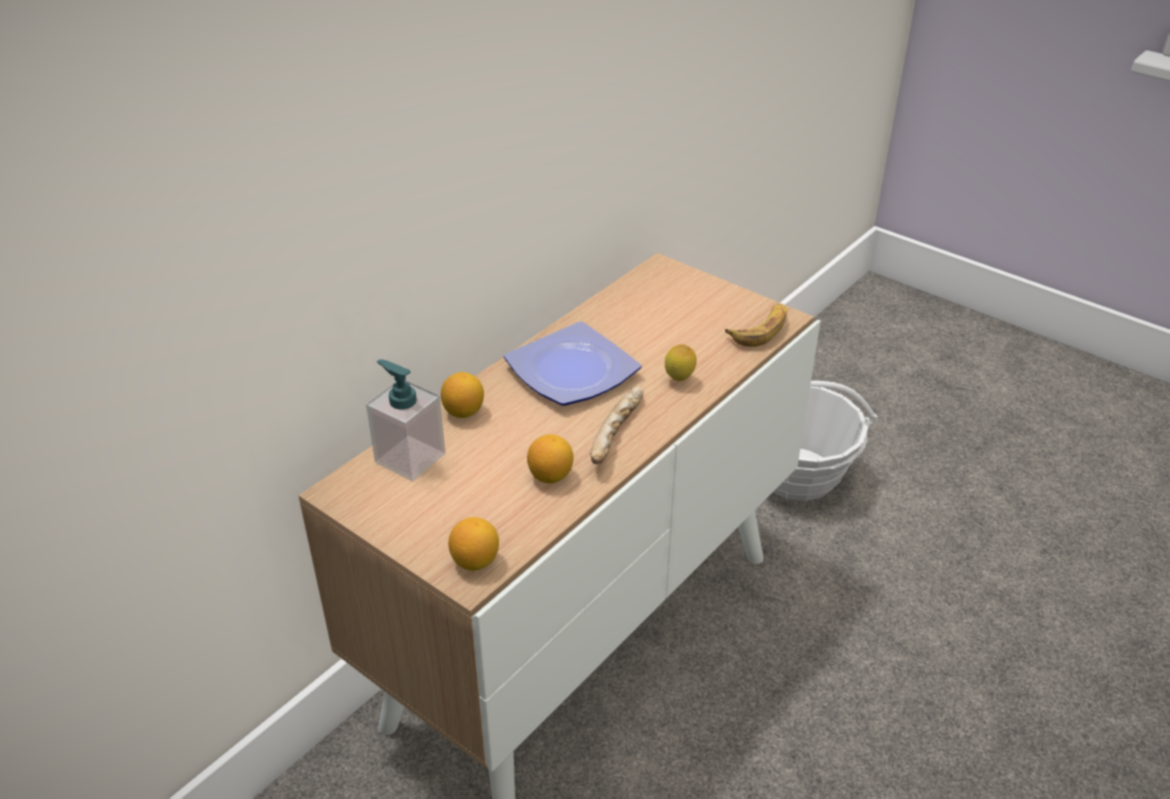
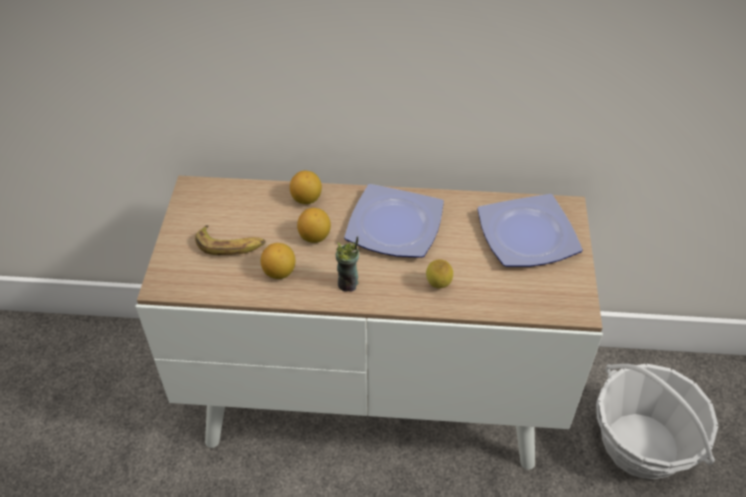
camera: 55 degrees right, 10 degrees up
(410, 458) = (244, 200): soap dispenser -> none
(475, 561) = (177, 279): lemon -> lemon (315, 236)
(618, 435) = (348, 284): bread -> cup
(673, 302) = (529, 237): none -> plate
(760, 330) = (547, 303): banana -> banana (231, 245)

